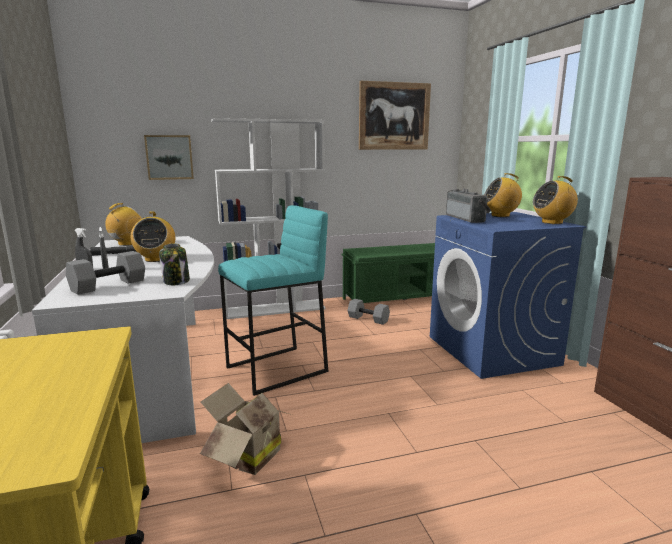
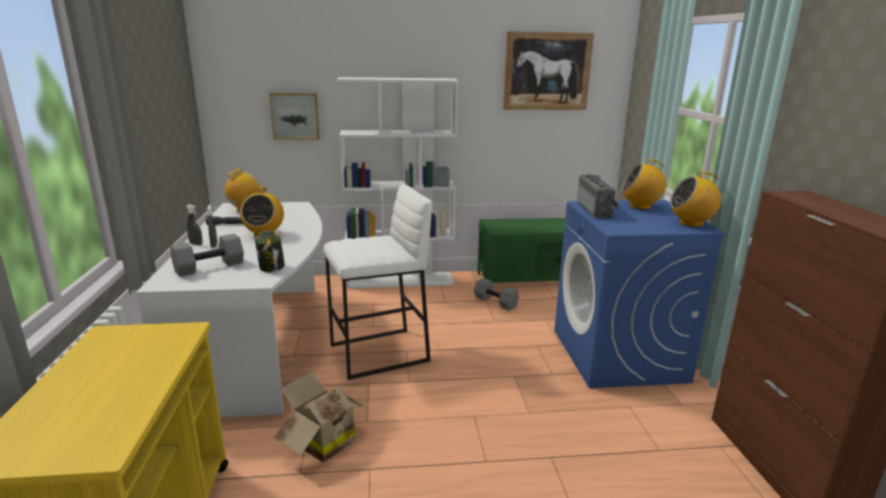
camera: 10 degrees right, 5 degrees up
(277, 370) = (379, 353): turquoise stool -> white stool

